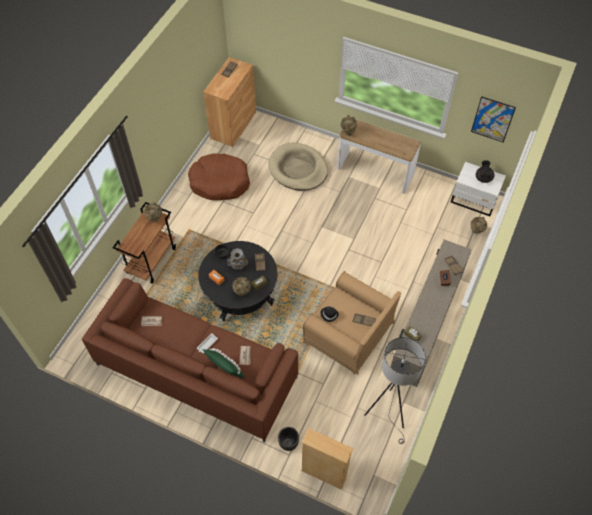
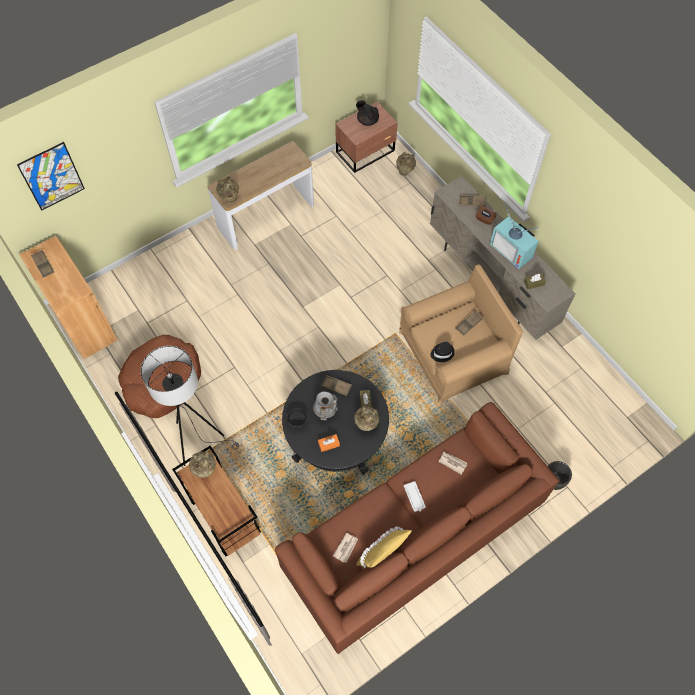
camera: 60 degrees left, 5 degrees up
(158, 344) = (382, 554): none -> yellow pillow
(225, 371) = (460, 494): green pillow -> none
(298, 169) = (205, 288): beige dog bed -> none
(324, 473) = (604, 463): beige bookcase -> none
(388, 413) = (567, 366): grey floor lamp -> grey floor lamp (199, 439)
(431, 310) = (513, 250): none -> television
(474, 200) = (366, 152): white nightstand -> brown nightstand
(492, 119) = (346, 54): picture -> picture (51, 176)

